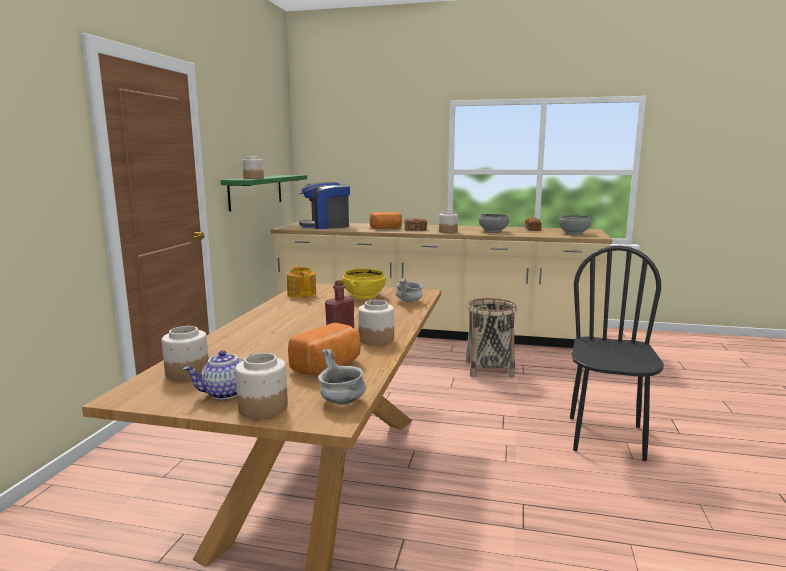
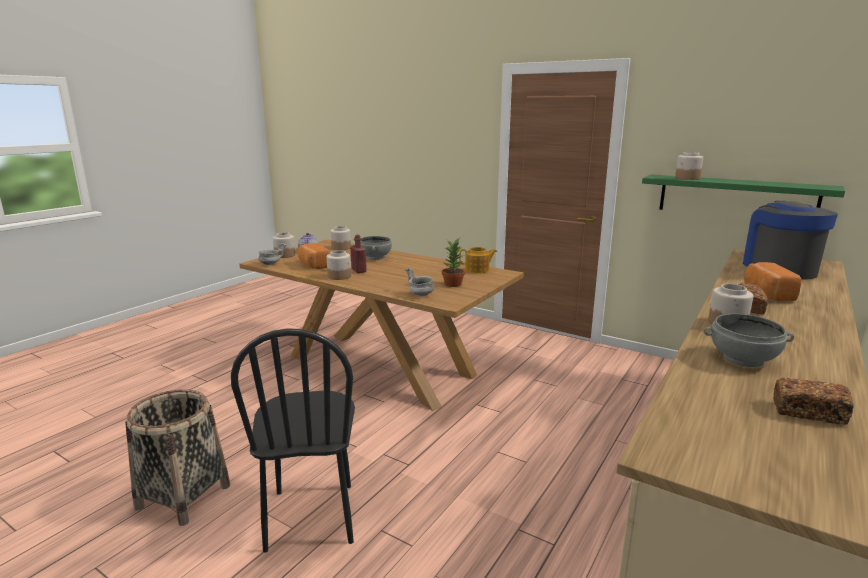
camera: 110 degrees right, 5 degrees up
(363, 296) = (453, 284): yellow bowl -> potted plant
(489, 369) = (545, 501): basket -> basket (183, 497)
(574, 233) = (727, 444): grey bowl -> grey bowl (375, 257)
(606, 438) = (311, 516): black chair -> black chair turned 45 degrees clockwise

